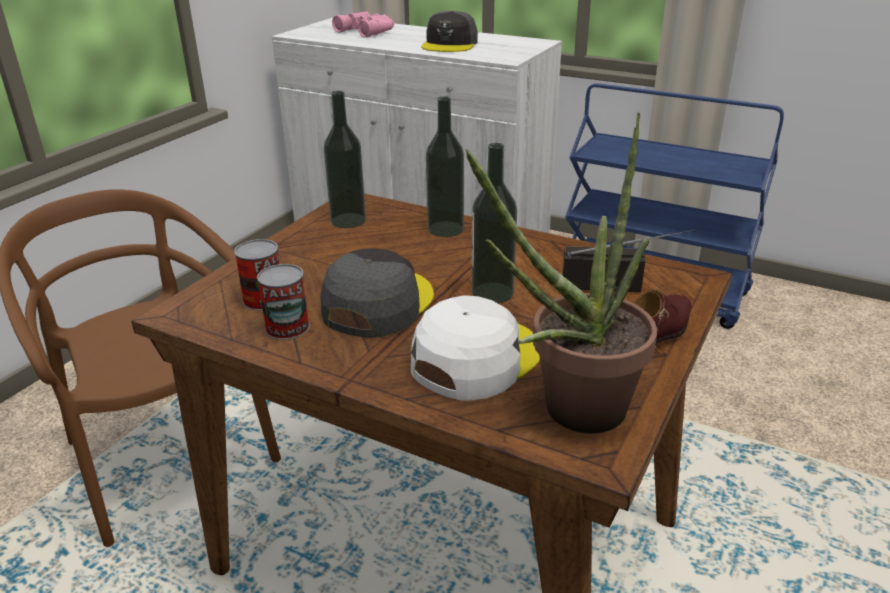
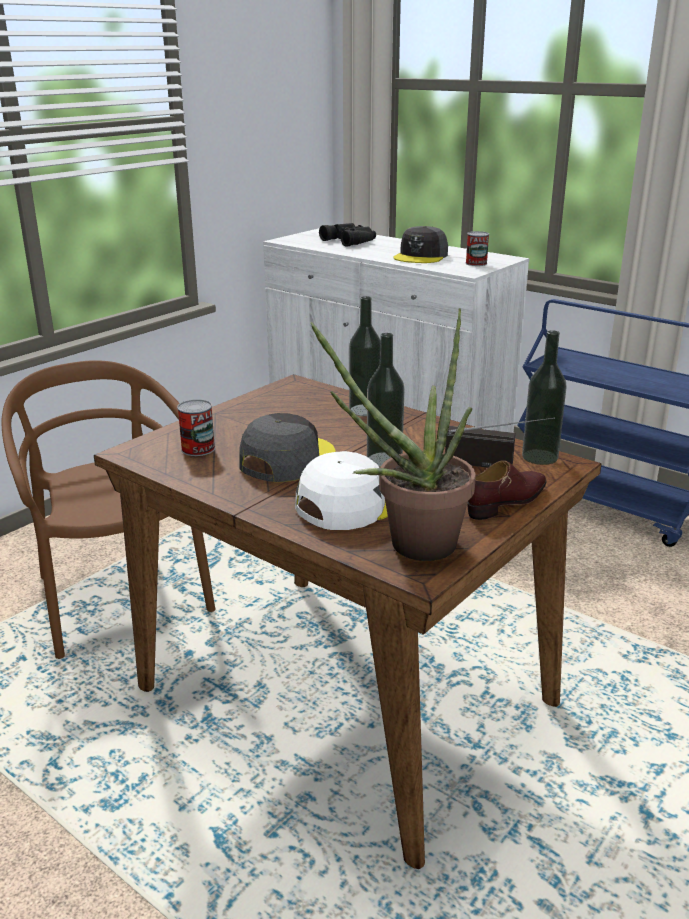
camera: 10 degrees right, 5 degrees down
(287, 327) = (210, 469): can -> can (476, 263)
(348, 220) = (285, 397): bottle -> bottle (540, 457)
(368, 31) = (351, 241): pink binoculars -> black binoculars

